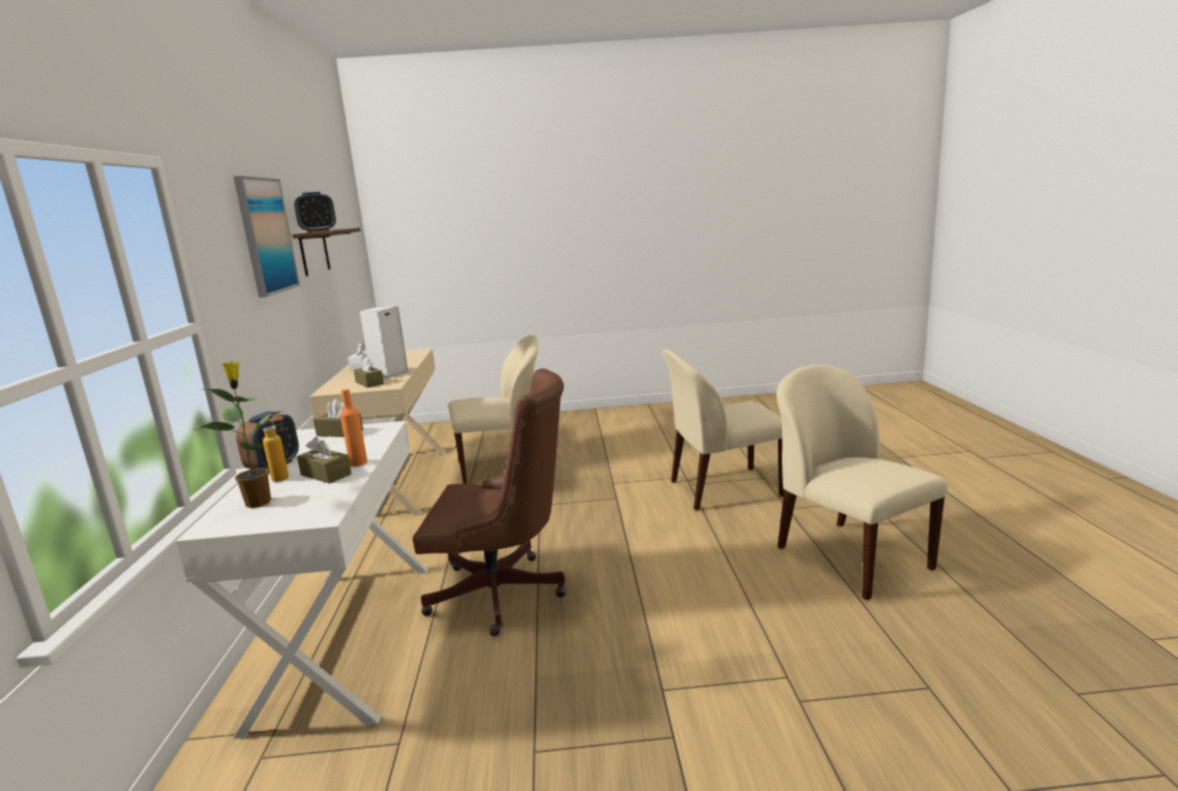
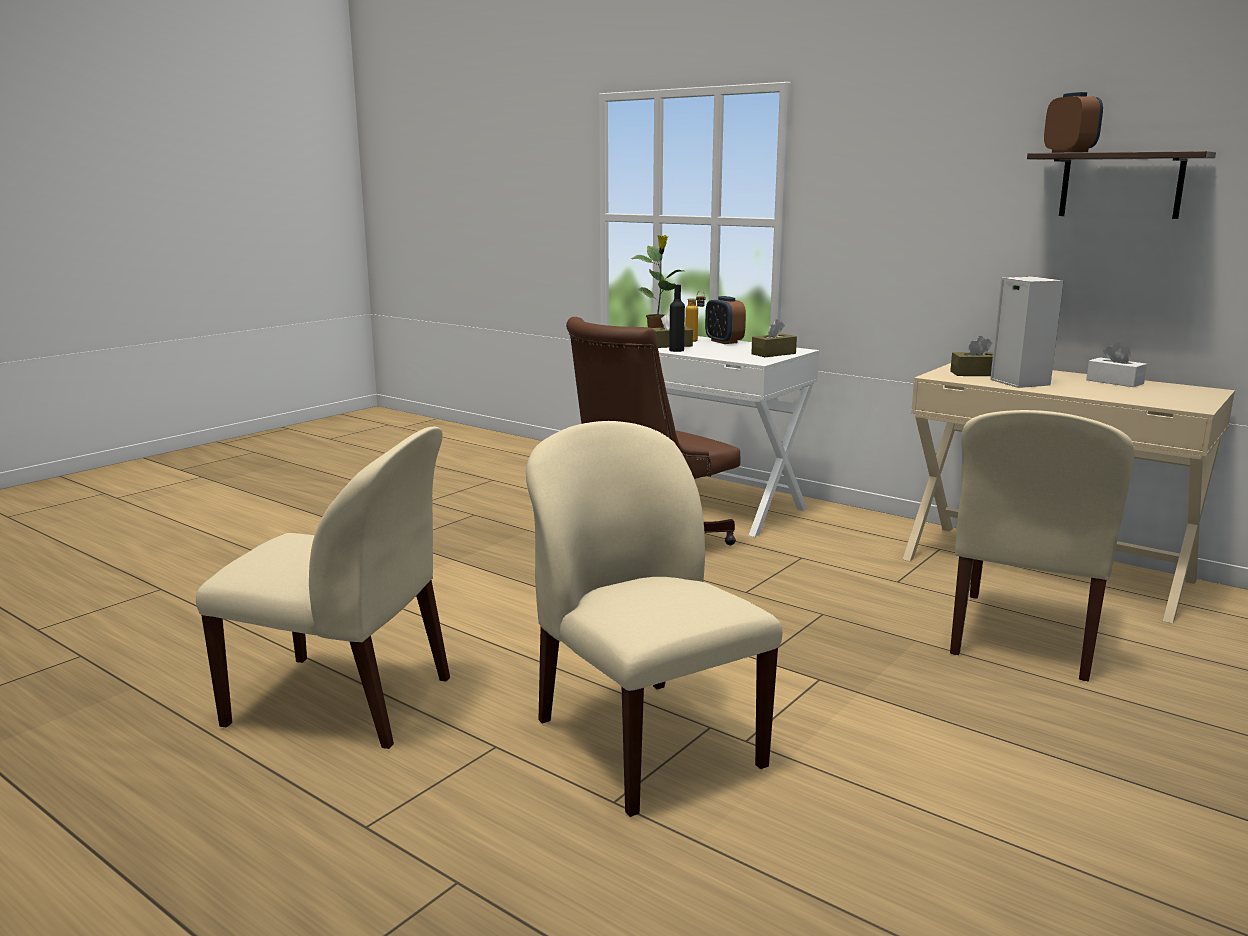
camera: 130 degrees right, 0 degrees up
(265, 236) = (957, 153): picture -> none
(318, 231) = (1069, 152): alarm clock -> alarm clock turned 150 degrees clockwise
(358, 463) = (676, 350): orange bottle -> black bottle
(722, 489) = (645, 741): beige chair -> beige chair turned 60 degrees counterclockwise

